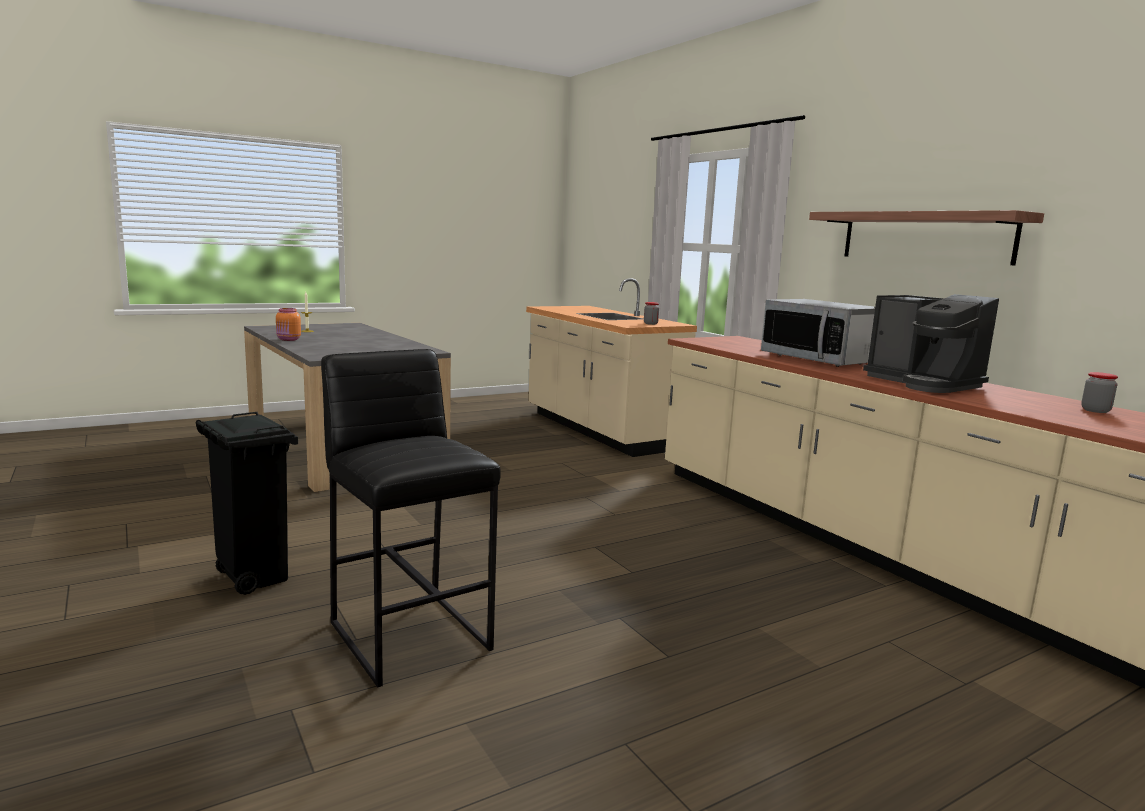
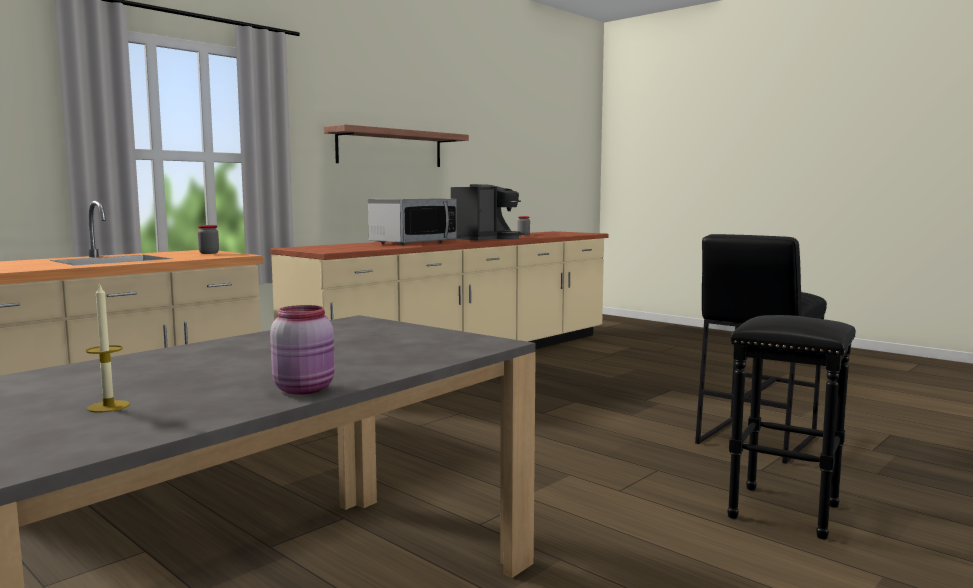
camera: 105 degrees left, 5 degrees down
(253, 578) = (785, 512): black trash can -> black stool
(289, 340) = (306, 389): orange jar -> pink jar

